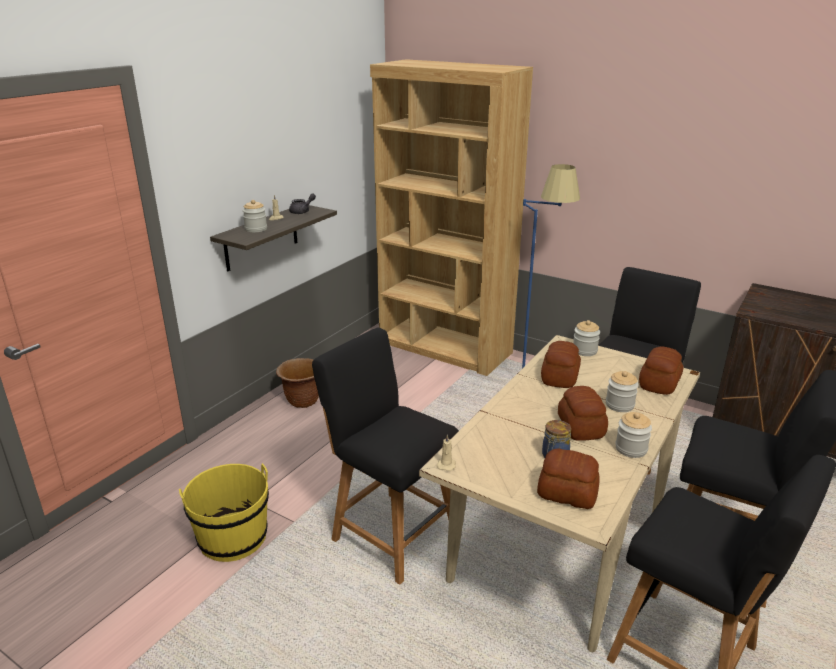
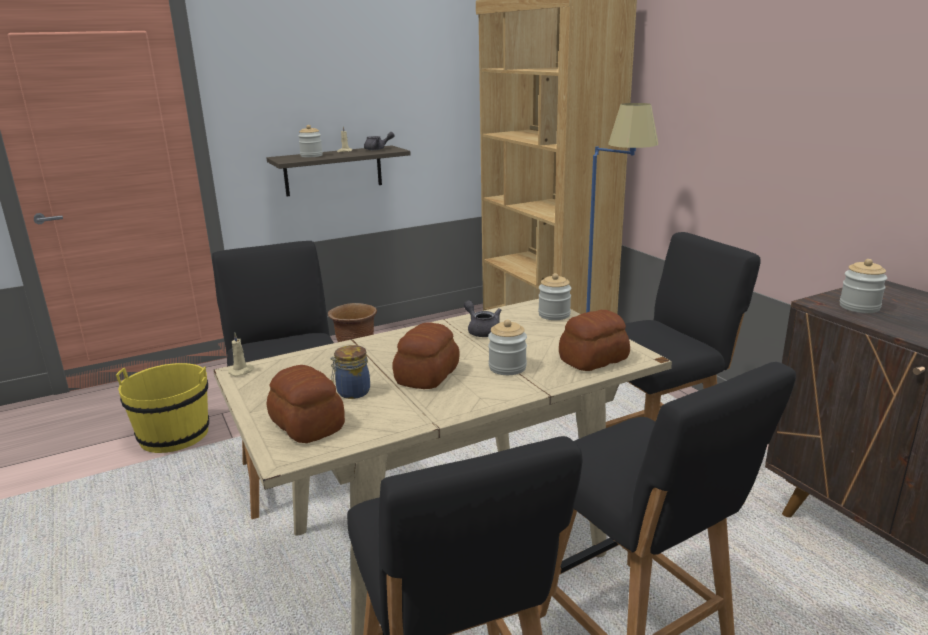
camera: 30 degrees right, 5 degrees down
(559, 377) = (482, 331): bread -> grey teapot
(631, 449) = (447, 407): jar -> jar (859, 307)

